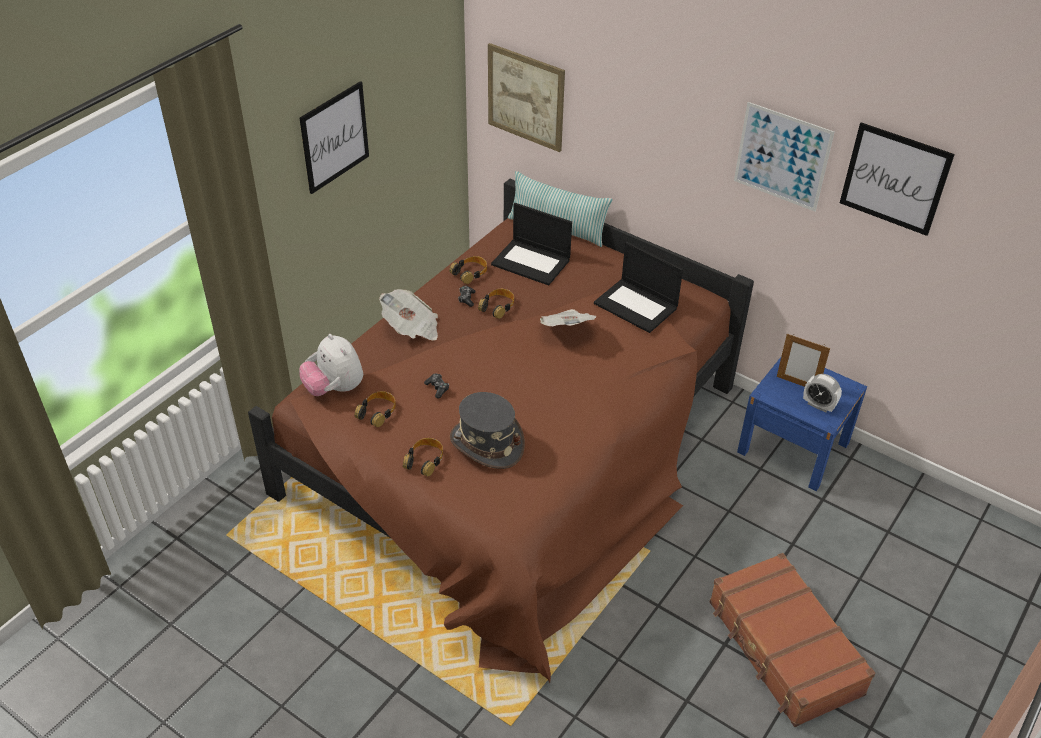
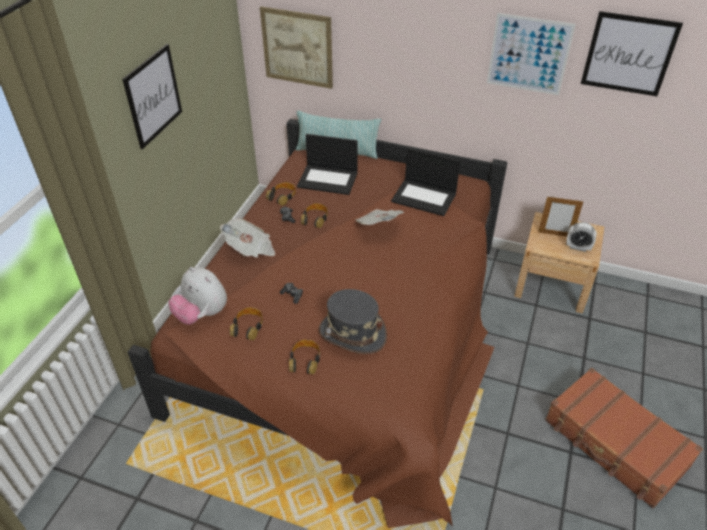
camera: 15 degrees left, 0 degrees up
(793, 447) = (552, 284): blue nightstand -> beige nightstand

